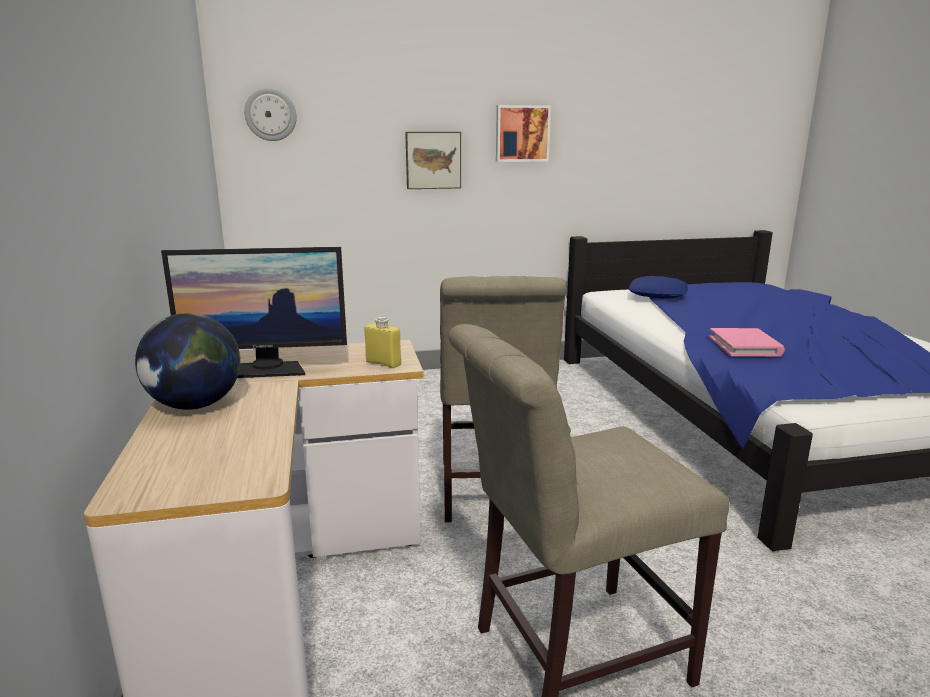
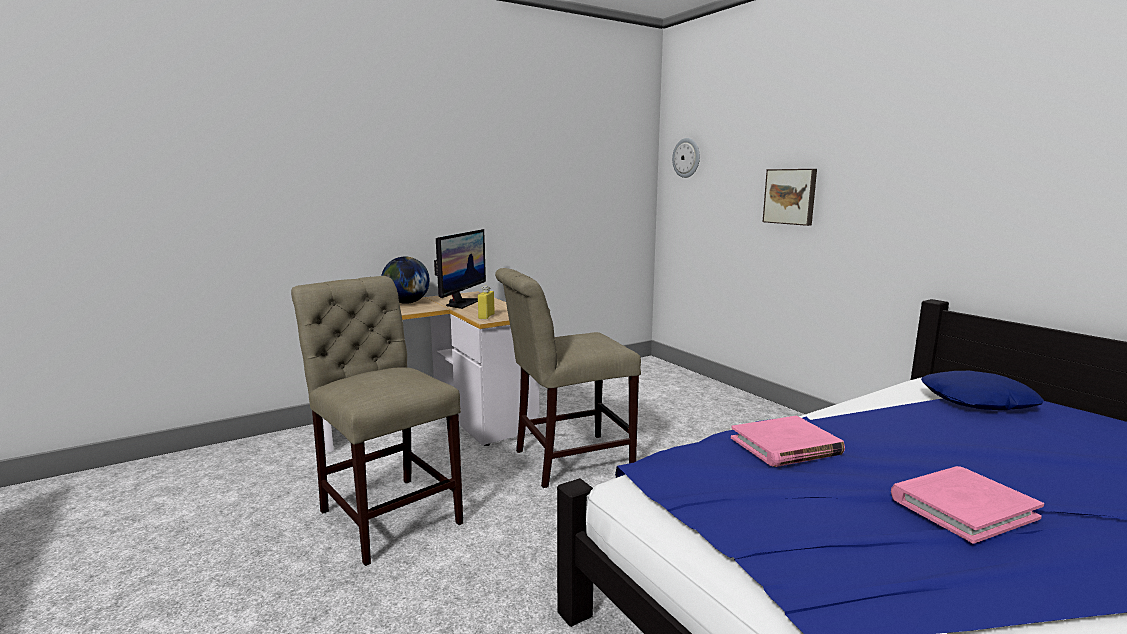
camera: 70 degrees right, 5 degrees down
(266, 369) = (461, 303): monitor -> monitor turned 135 degrees counterclockwise
(522, 133) = (882, 169): picture -> none
(827, 333) = (962, 507): none -> pink book

